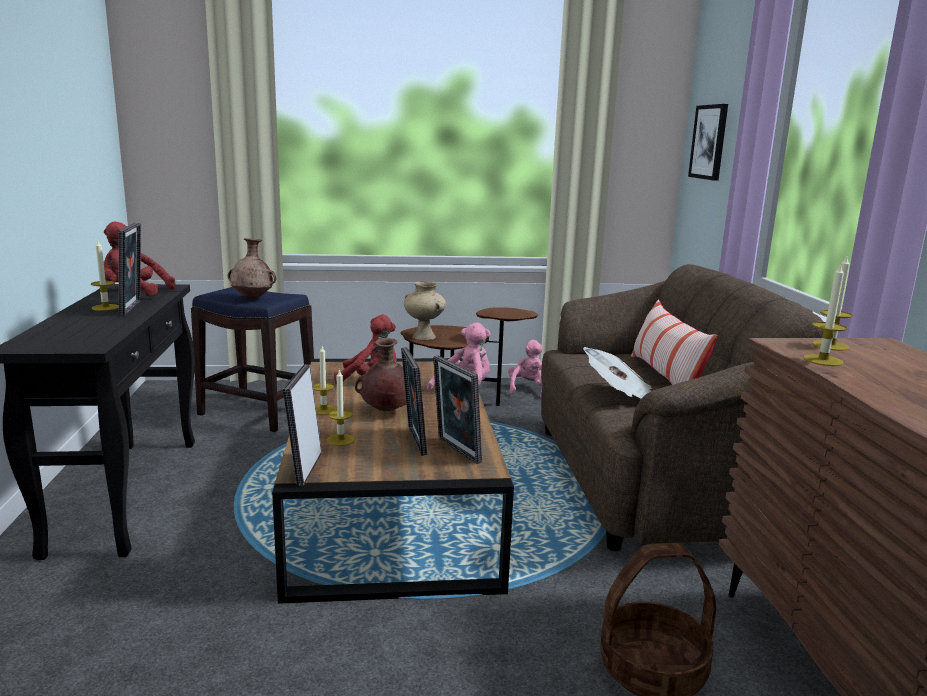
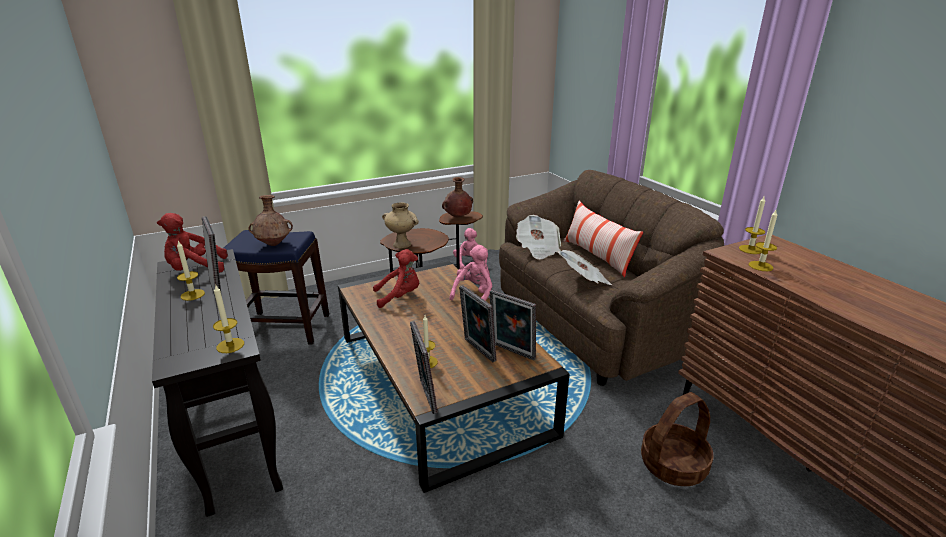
camera: 20 degrees left, 10 degrees up
(323, 410) = (391, 336): candle -> candle (230, 345)
(386, 411) = (436, 326): brown vase -> brown vase (457, 217)
(586, 358) = (538, 249): none -> newspaper
(709, 142) = (582, 73): picture -> none

